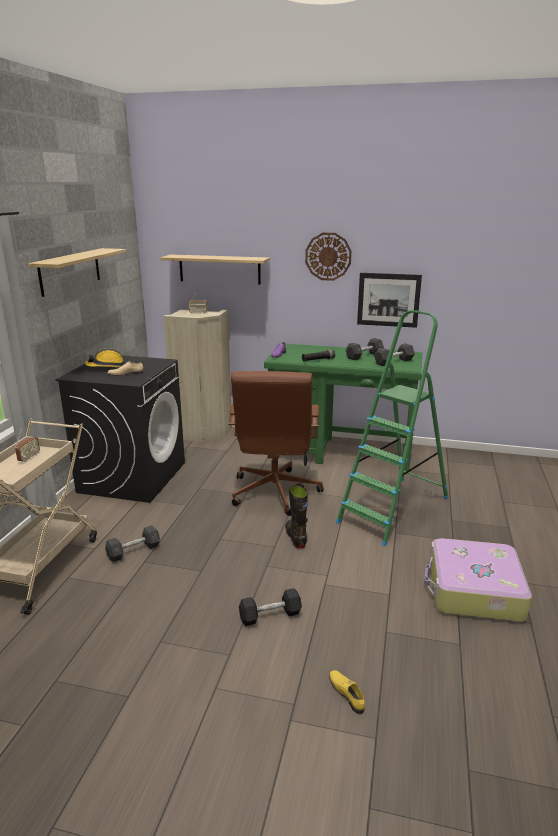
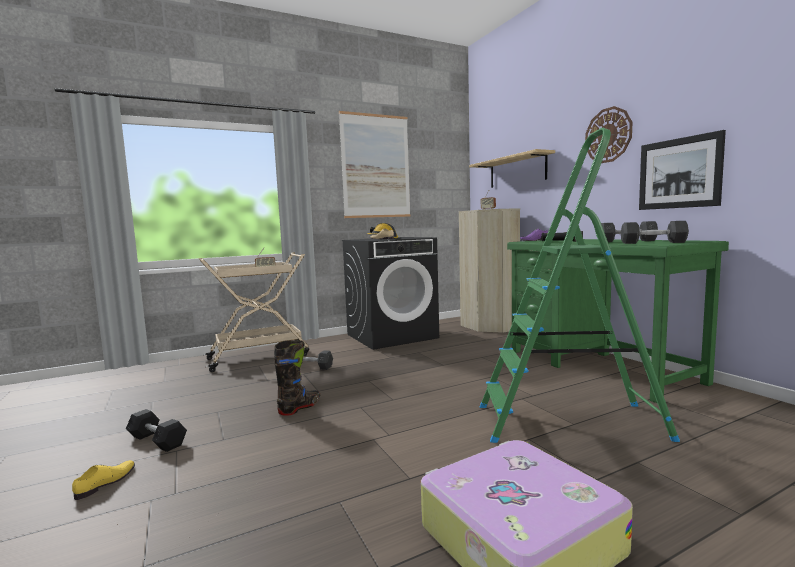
camera: 50 degrees right, 15 degrees down
(70, 271) = (376, 166): shelf -> picture
(270, 615) = (293, 434): black dumbbell -> black dumbbell (157, 441)
(275, 491) = (471, 370): brown office chair -> none
(296, 537) = (421, 401): black boot -> black boot (300, 407)
(347, 693) = (211, 516): yellow shoe -> yellow shoe (107, 482)

